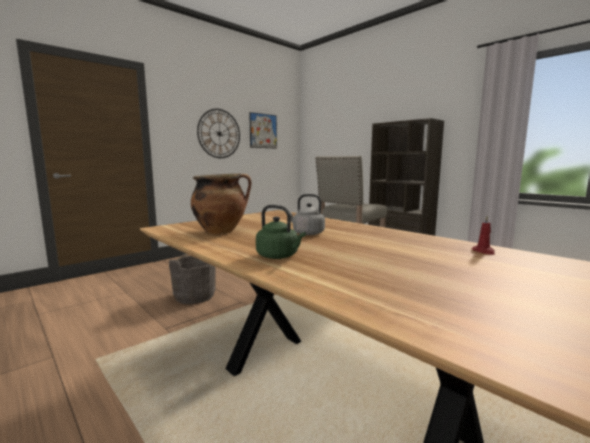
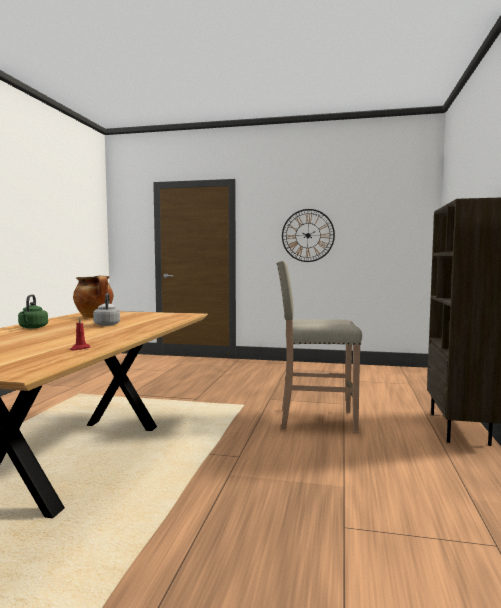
camera: 55 degrees right, 5 degrees down
(194, 296) = (187, 385): grey bucket -> none
(263, 131) = (370, 228): picture -> none

